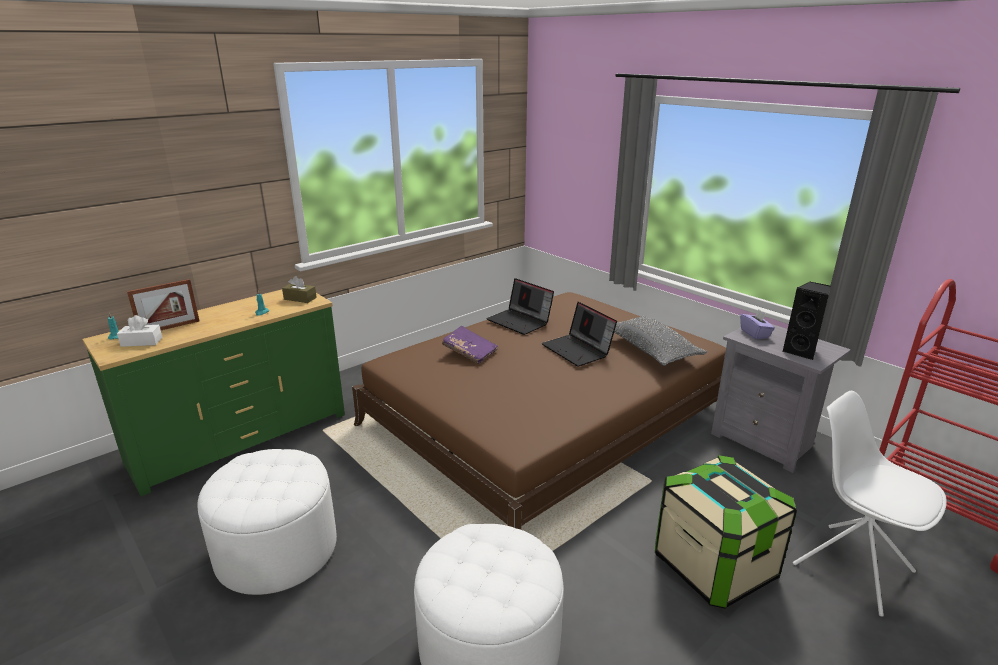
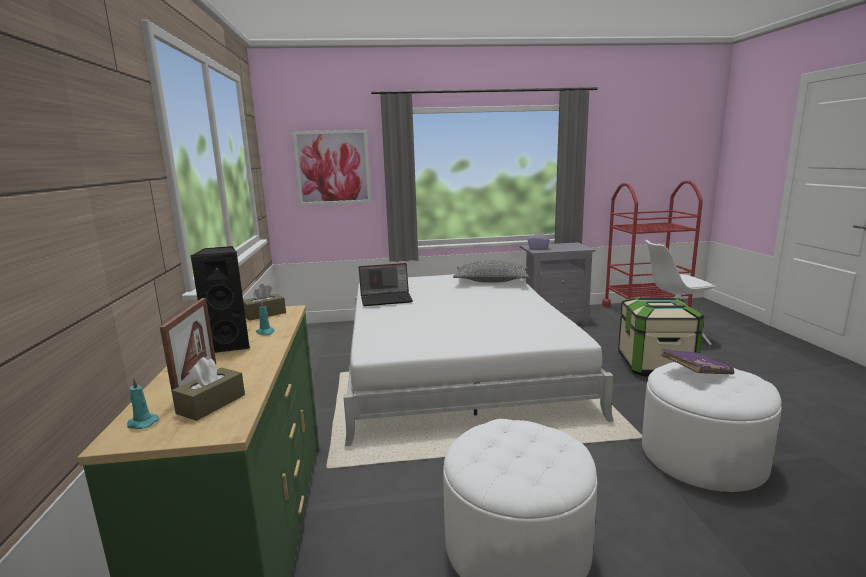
camera: 55 degrees left, 10 degrees down
(141, 342) = (211, 404): white tissue box -> brown tissue box
(470, 352) = (410, 321): purple book -> purple book (695, 372)
(547, 417) = (454, 363): brown bed -> white bed
(578, 350) = (462, 295): laptop -> none
(580, 158) = (333, 167): none -> picture
(801, 351) = (570, 247): black speaker -> black speaker (230, 345)

